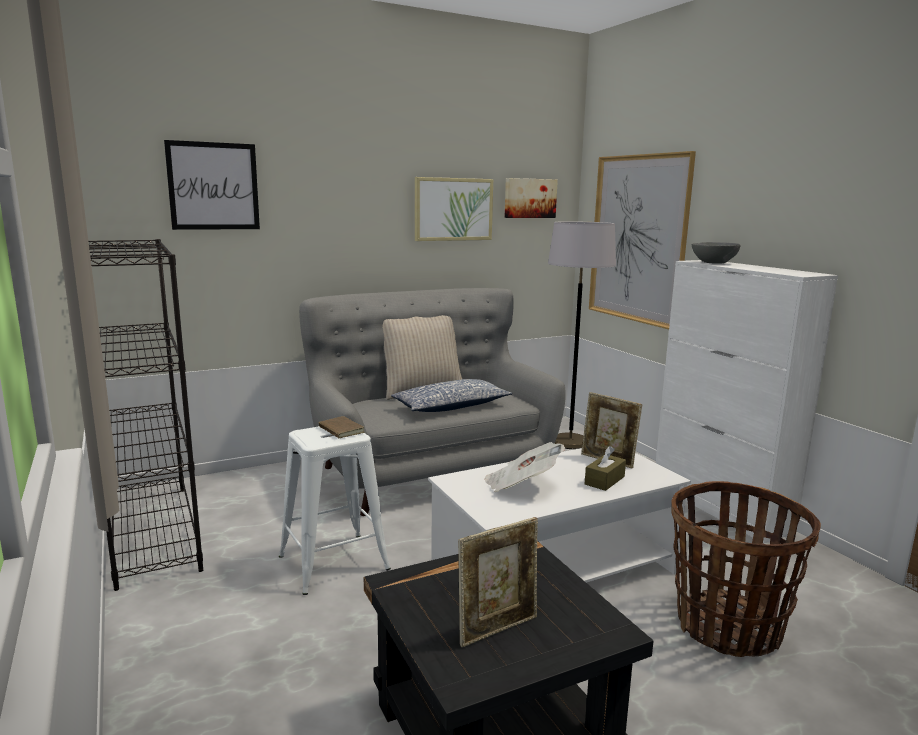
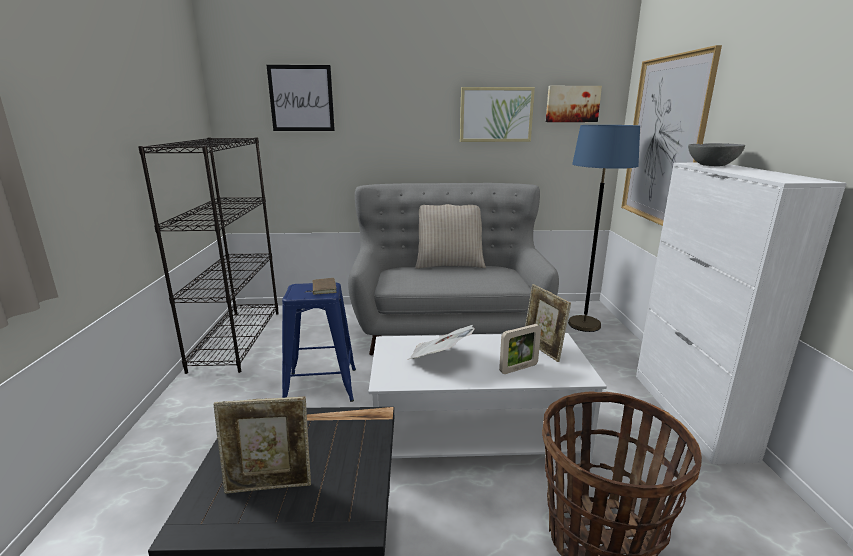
camera: 25 degrees right, 5 degrees up
(332, 563) = (320, 386): white stool -> blue stool
(450, 407) = (455, 280): pillow -> none
(570, 442) = (584, 325): grey floor lamp -> blue floor lamp
(604, 480) = (518, 368): brown tissue box -> picture frame

